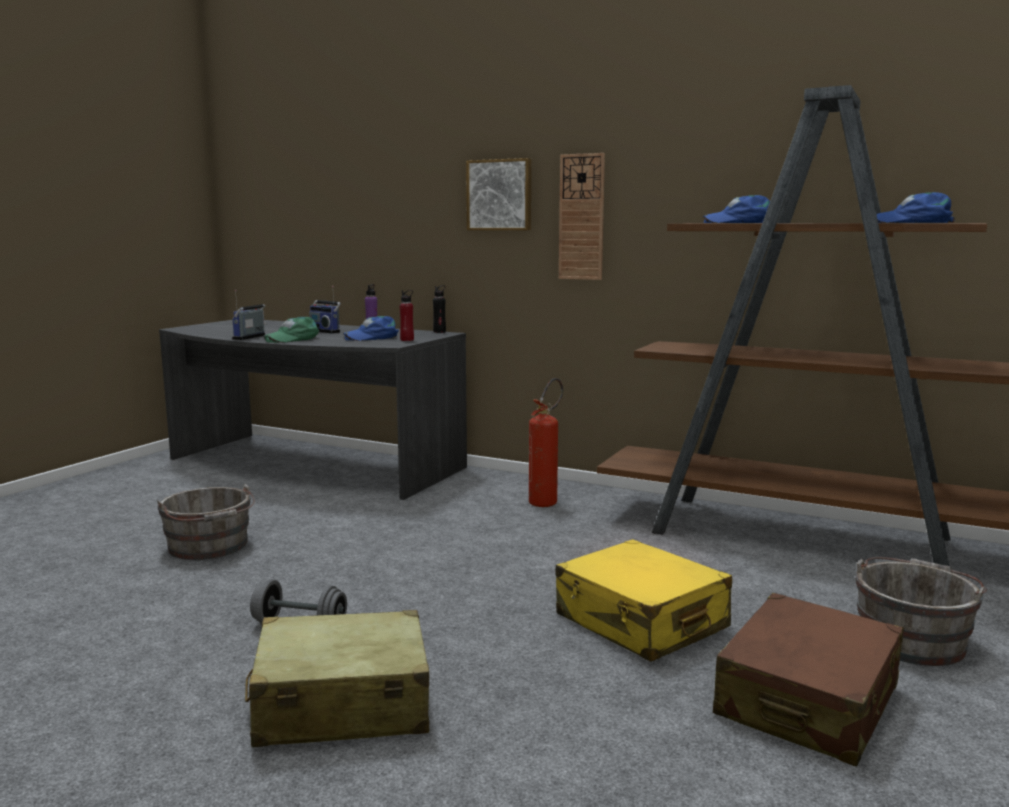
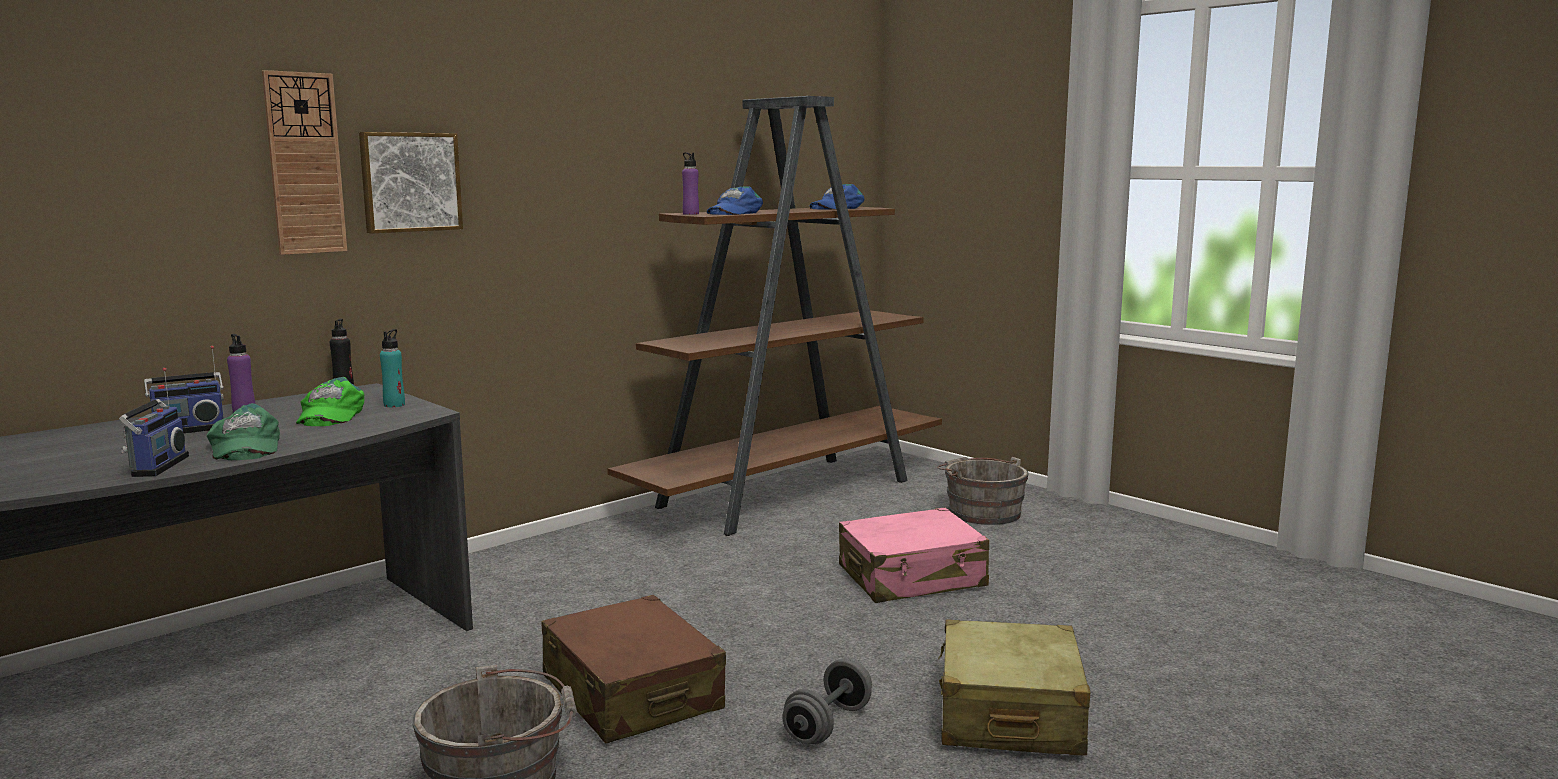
camera: 70 degrees left, 0 degrees up
(251, 337) = (156, 466): radio -> radio turned 135 degrees counterclockwise
(372, 337) = (330, 415): blue cap -> green cap
(407, 340) = (394, 405): red bottle -> turquoise bottle
(546, 501) = (583, 559): fire extinguisher -> none
(581, 217) = (521, 209): wall clock -> wall clock (305, 163)
(641, 622) = (912, 577): yellow suitcase -> pink suitcase
(693, 222) = (690, 214): none -> purple bottle
(808, 701) = (1053, 557): brown suitcase -> brown suitcase (632, 694)

